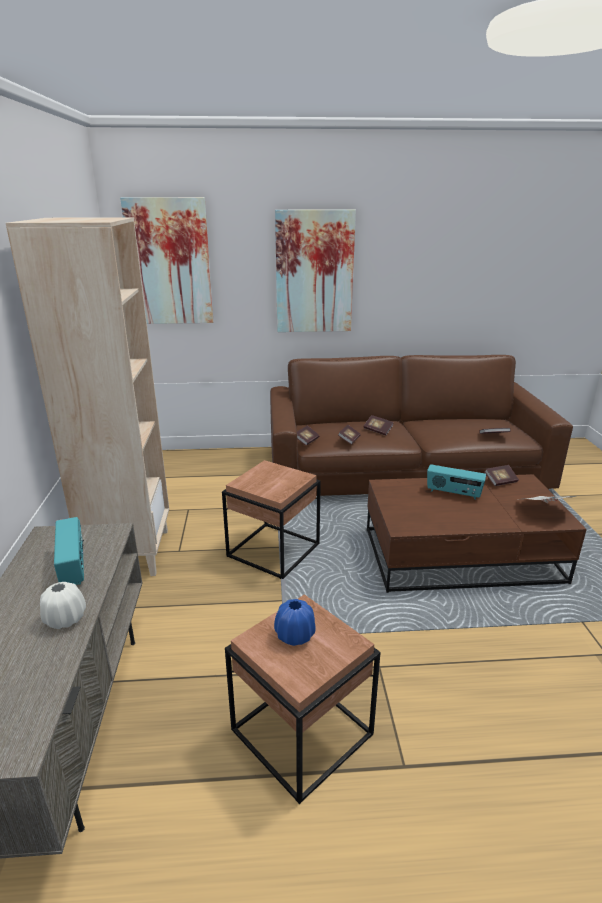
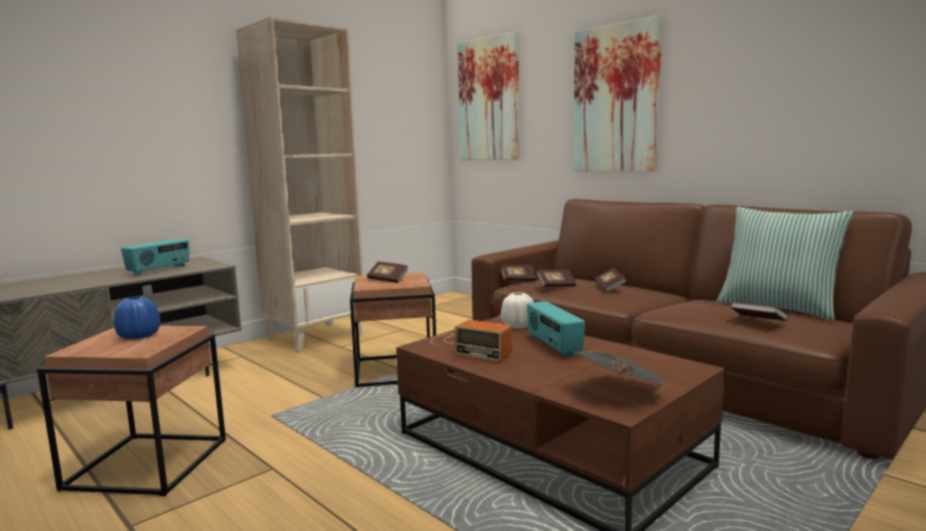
camera: 50 degrees right, 15 degrees down
(65, 619) = (94, 282): white vase -> white vase (518, 326)
(421, 514) = (469, 346): none -> radio
(463, 418) = (778, 307): none -> pillow
(500, 481) = (647, 357): book -> book (388, 280)

